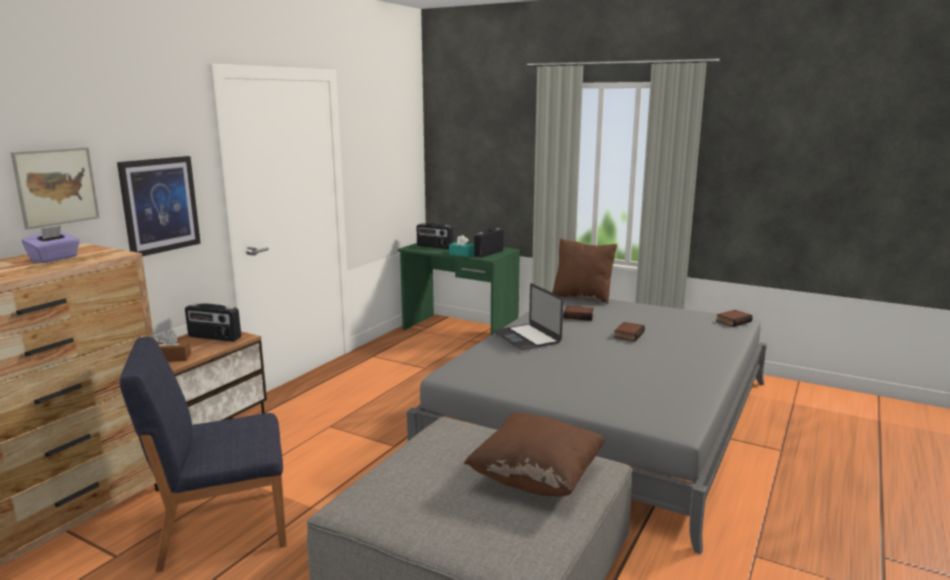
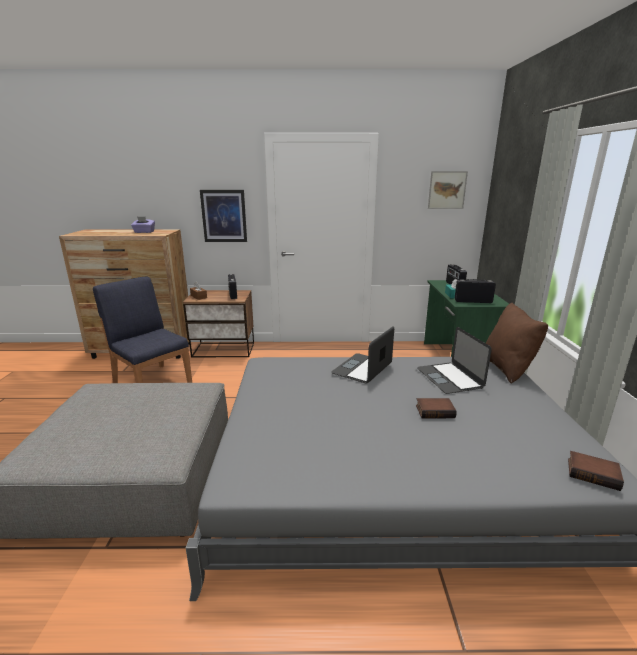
camera: 60 degrees right, 5 degrees up
(56, 186) = (168, 199): picture -> picture (447, 190)
(536, 478) = (136, 438): brown pillow -> none
(579, 316) = (449, 378): book -> laptop

